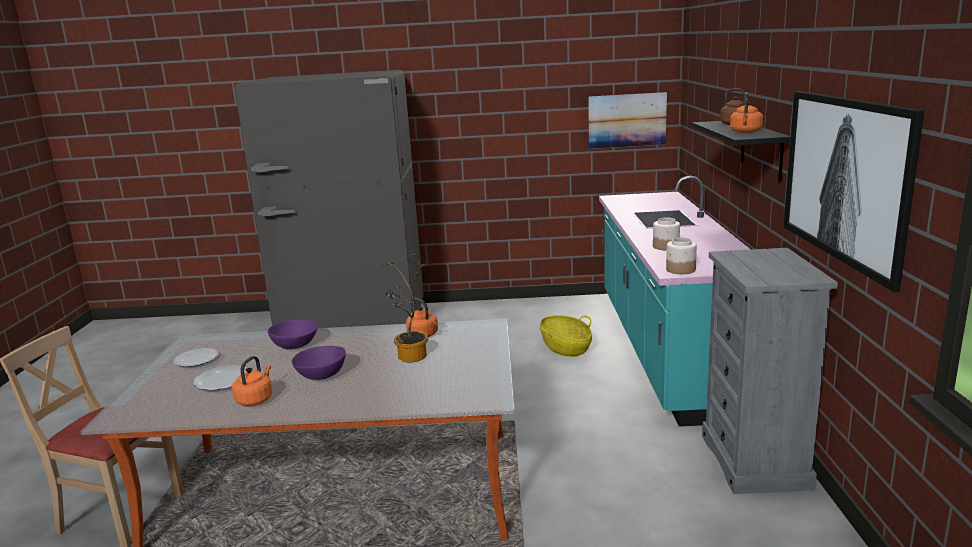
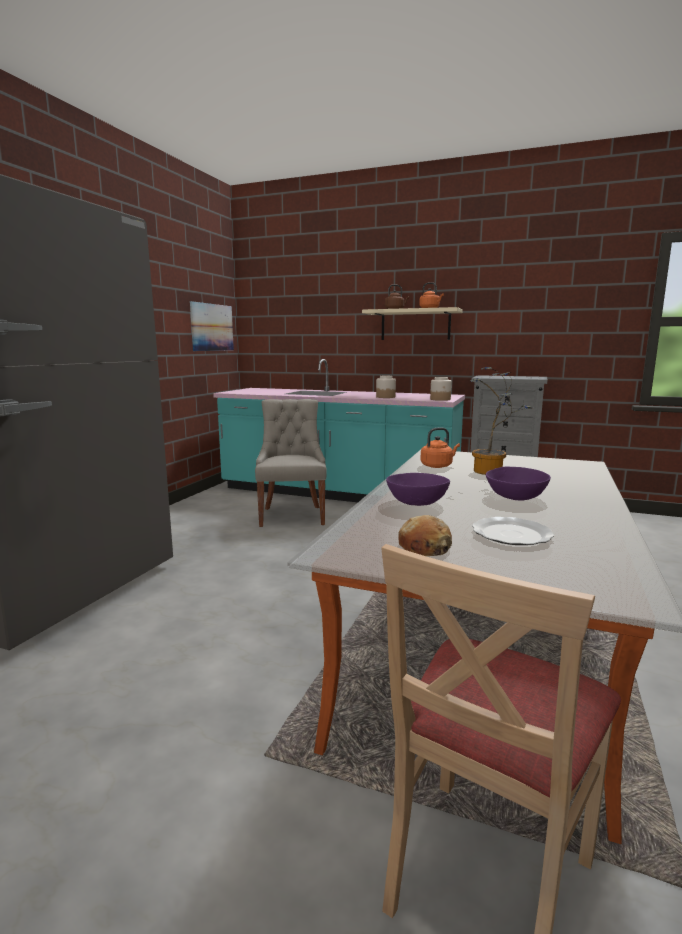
camera: 70 degrees left, 5 degrees down
(197, 360) = (424, 547): plate -> bread
(255, 399) = (576, 521): orange kettle -> none
(565, 348) = (292, 515): basket -> grey chair
(761, 149) = (415, 325): black shelf -> beige shelf
(846, 179) = (537, 321): picture -> none

